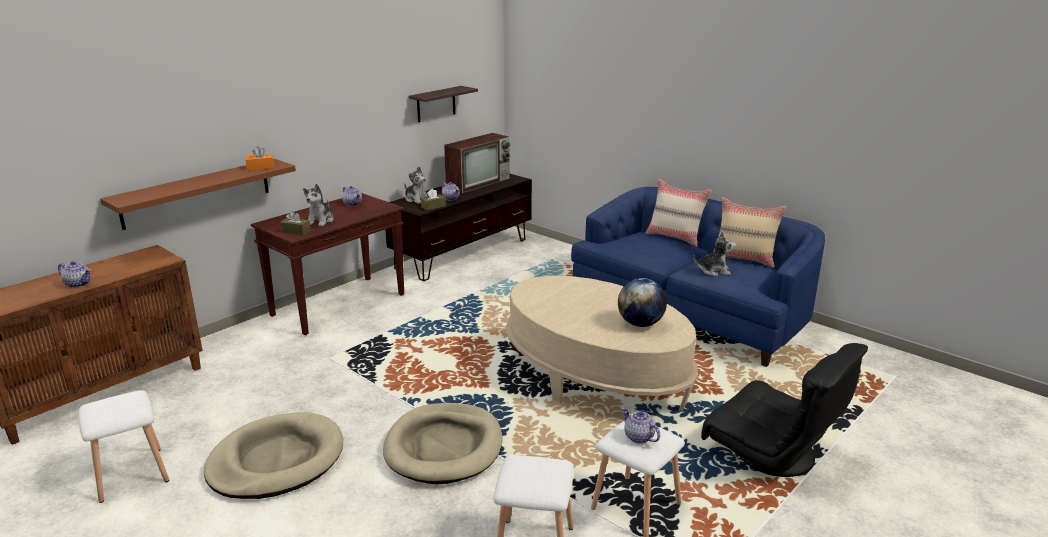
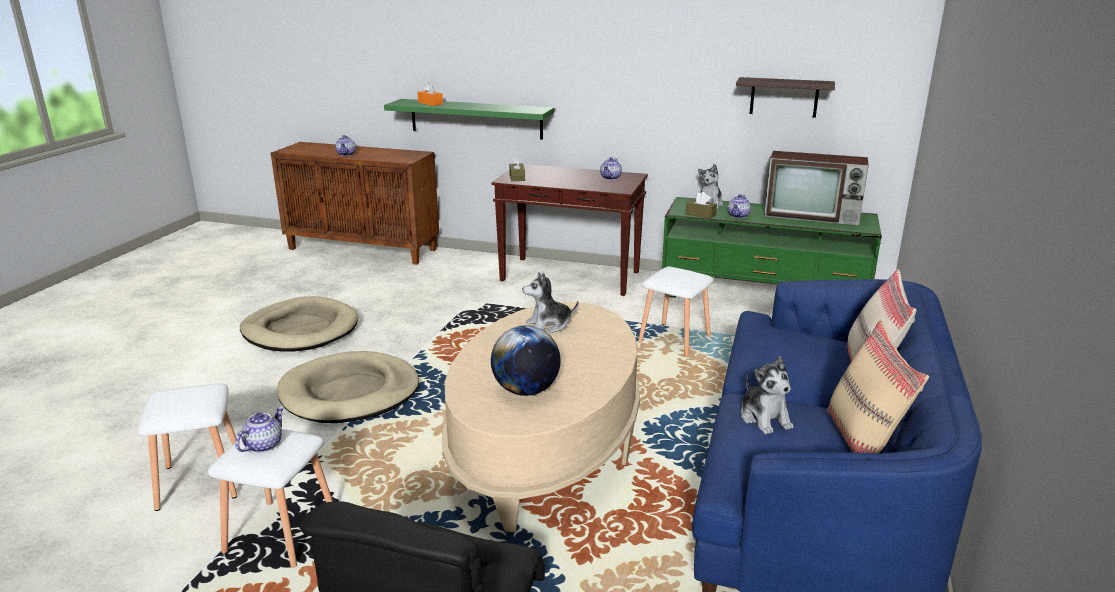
camera: 65 degrees right, 0 degrees up
(132, 475) = (266, 291): white stool -> white stool (674, 340)
(197, 193) = (476, 118): brown shelf -> green shelf
(260, 167) = (521, 109): orange tissue box -> orange tissue box (430, 103)
(320, 221) = (551, 178): plush toy -> plush toy (548, 325)
(463, 254) = (762, 297): brown tv stand -> green tv stand

